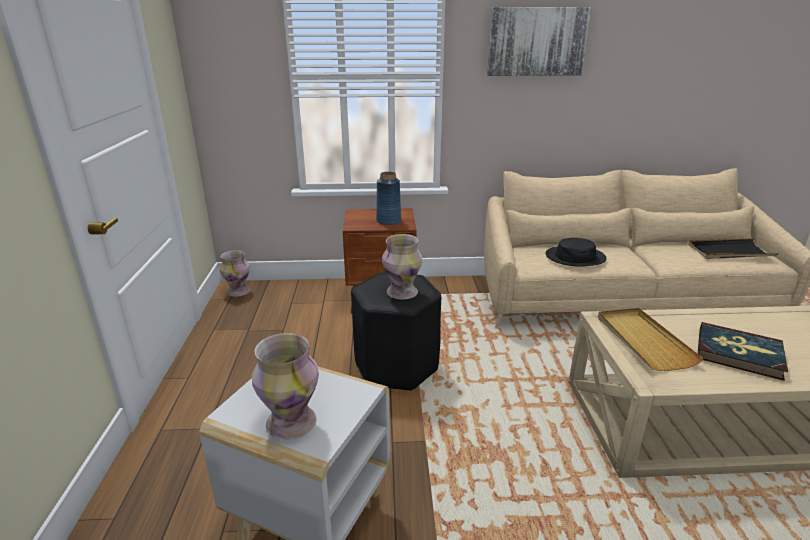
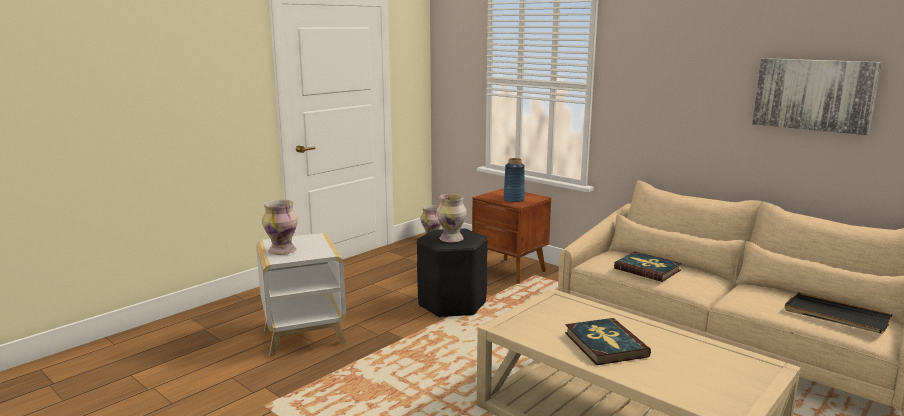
camera: 45 degrees right, 10 degrees down
(537, 42) = (672, 62): picture -> picture (813, 94)
(575, 257) = (647, 269): black hat -> book
(643, 340) = (552, 313): beige tray -> none

